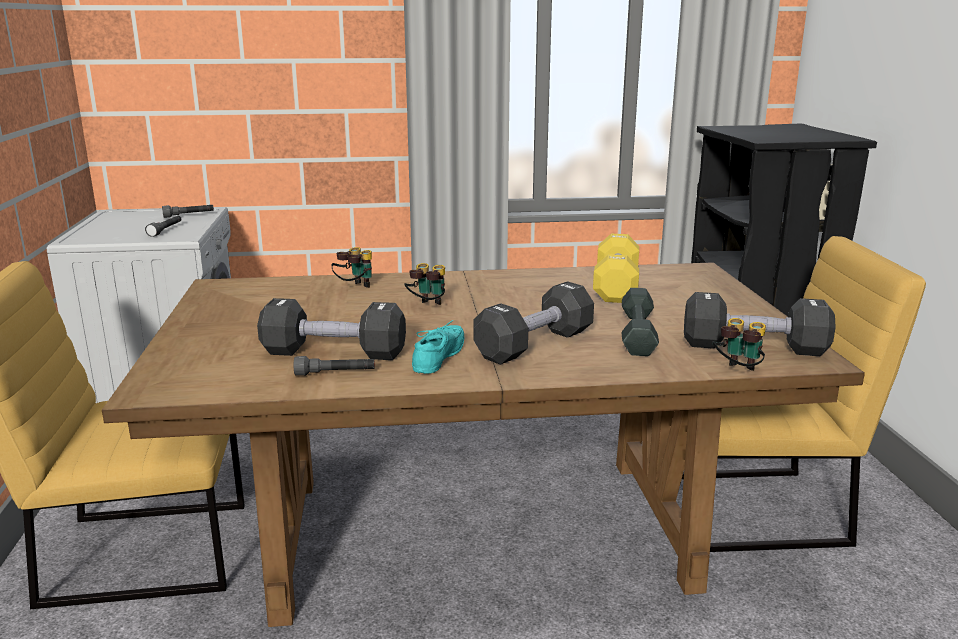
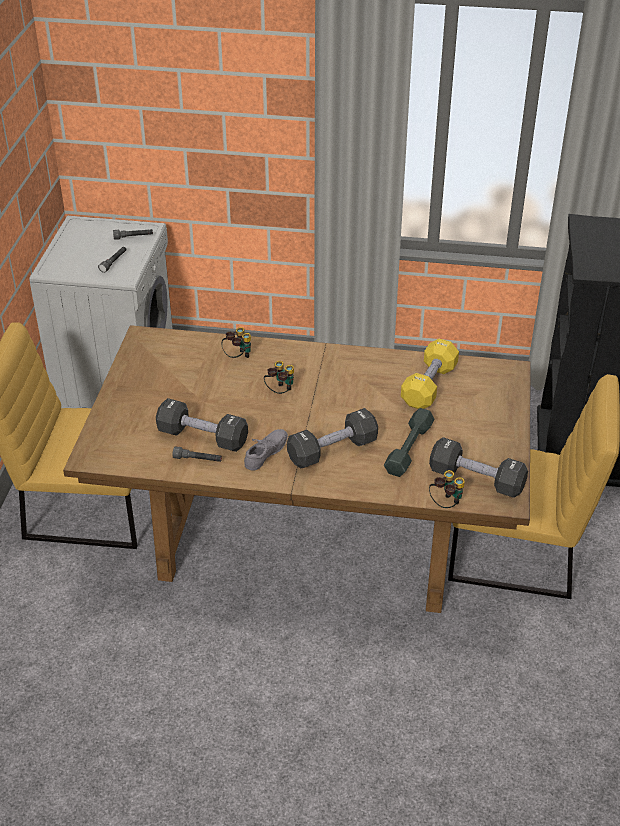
camera: 15 degrees right, 20 degrees up
(442, 357) = (267, 454): turquoise shoe -> grey shoe

